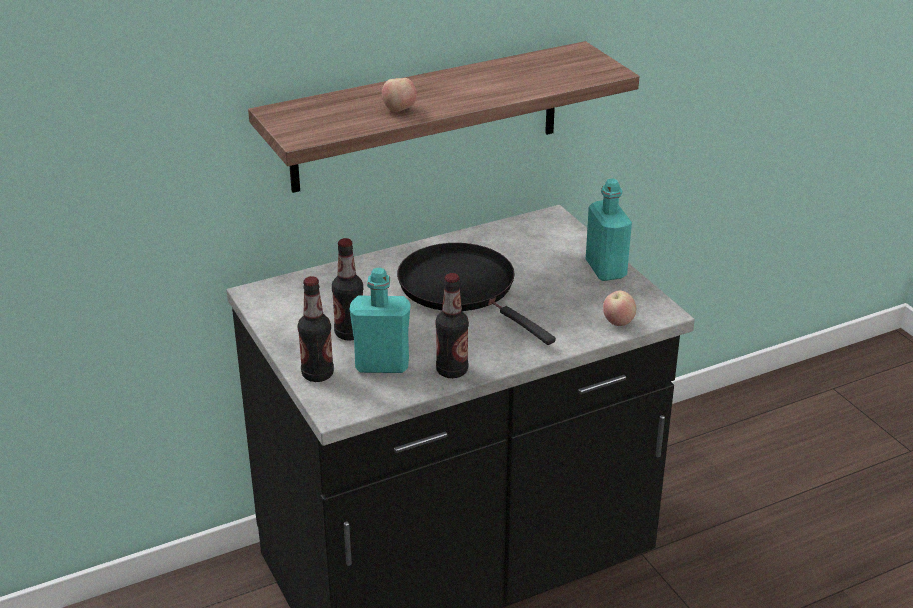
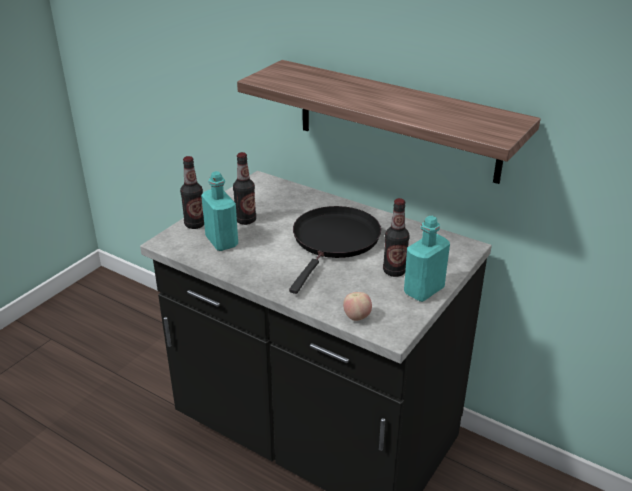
camera: 60 degrees right, 0 degrees up
(399, 110) = (329, 92): apple -> none
(452, 371) = (236, 267): bottle -> bottle (394, 271)

